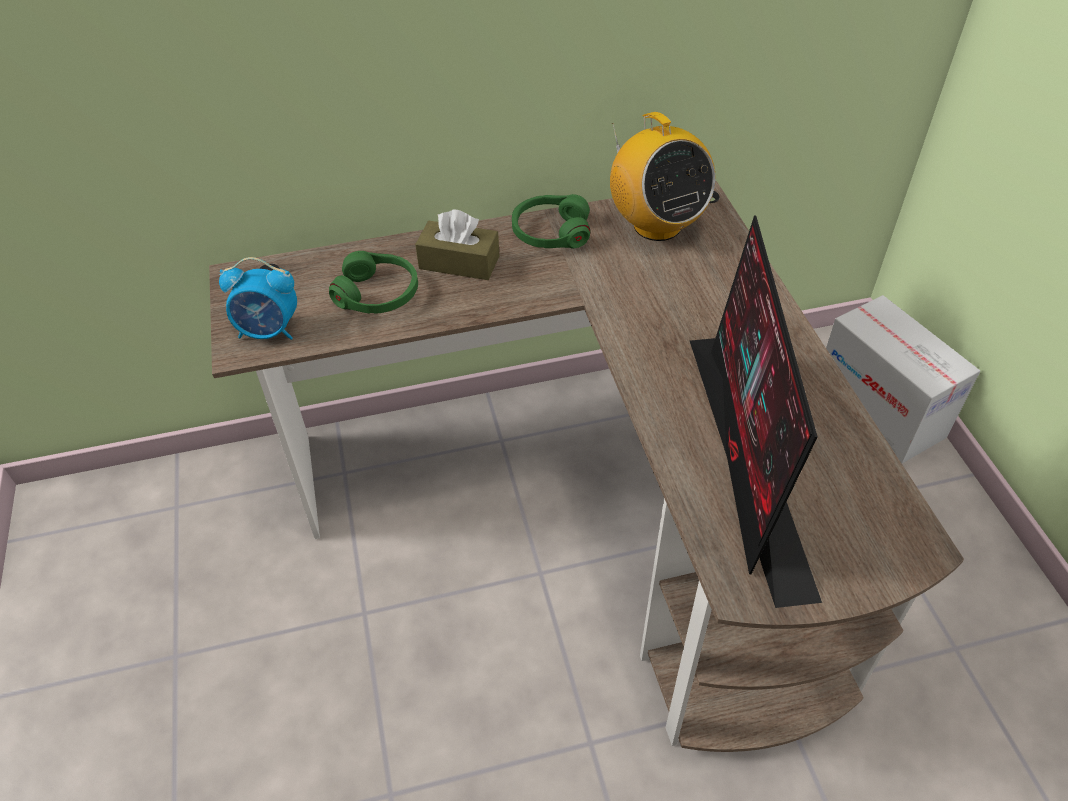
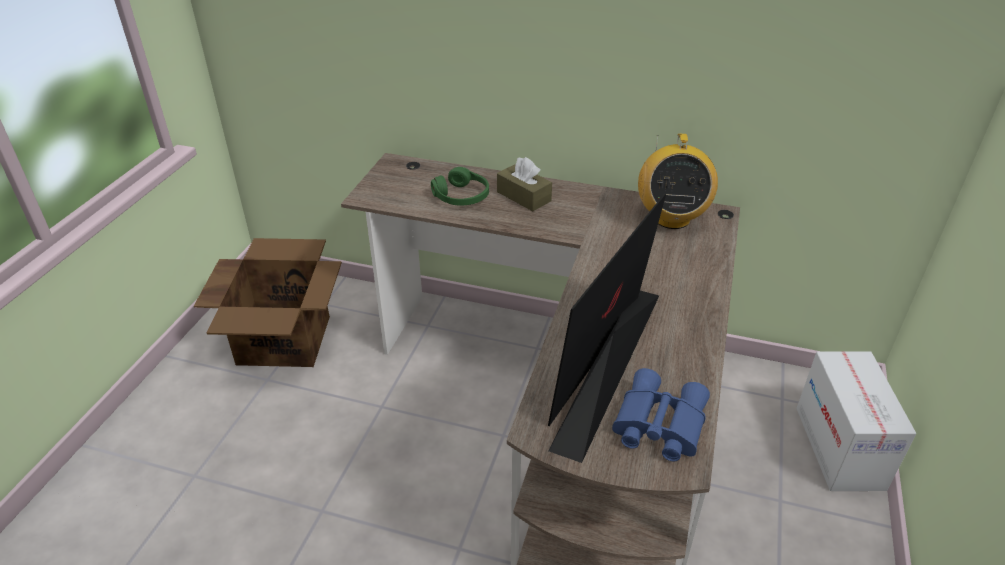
camera: 30 degrees right, 10 degrees down
(156, 584) = (285, 339): none -> cardboard box
(269, 331) = (387, 194): alarm clock -> none
(551, 232) = (596, 199): green headphones -> none
(856, 509) = (657, 424): none -> blue binoculars

